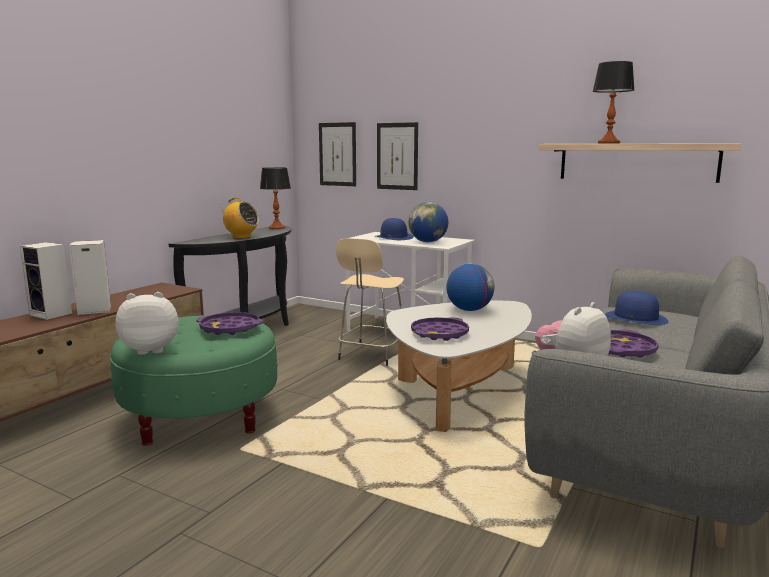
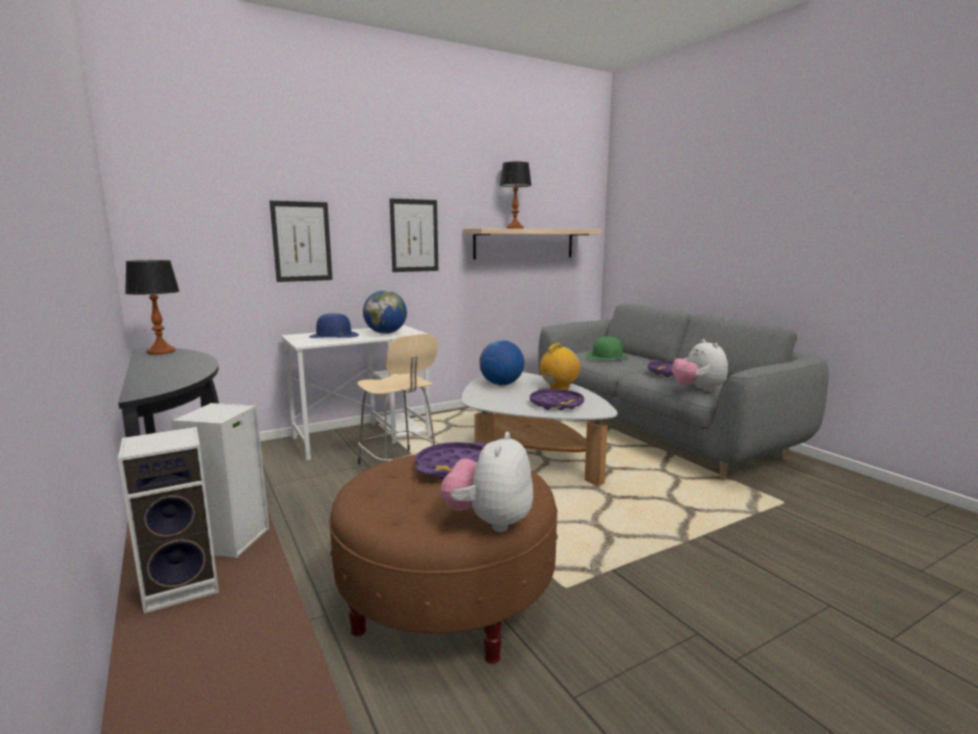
camera: 60 degrees left, 0 degrees up
(201, 416) = (447, 600): green ottoman -> brown ottoman
(241, 237) = (186, 369): radio -> radio (559, 388)
(337, 154) = (206, 240): picture -> picture (414, 235)
(636, 318) = (607, 356): blue hat -> green hat

